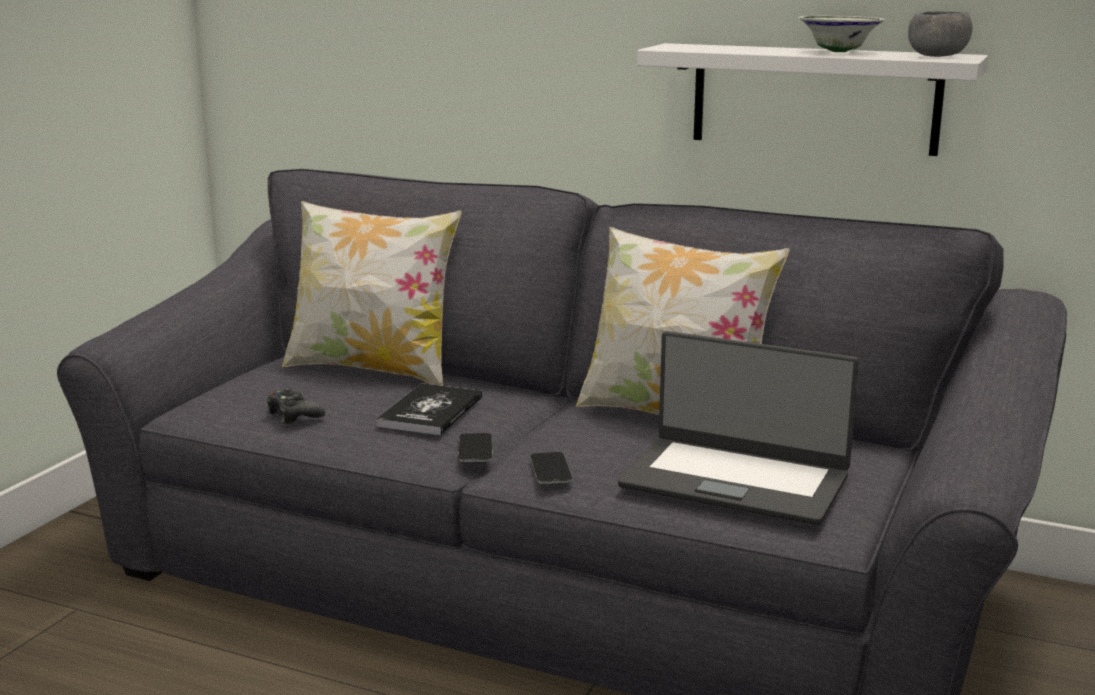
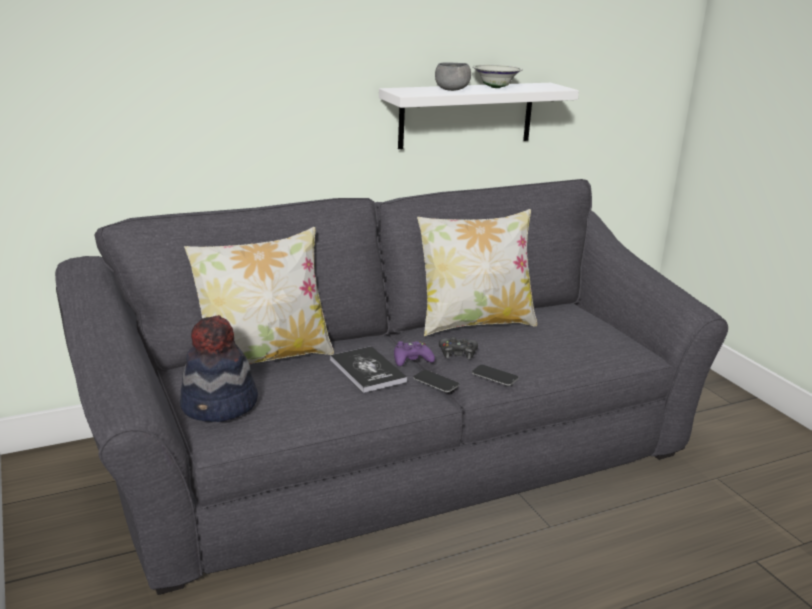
camera: 50 degrees left, 5 degrees up
(240, 387) = (219, 406): none -> hat
(294, 415) = (299, 408): black game controller -> black game controller (458, 353)
(506, 421) = (411, 359): none -> purple game controller
(735, 480) = (570, 345): laptop -> none
(937, 56) = (545, 86): grey bowl -> grey bowl (451, 90)

